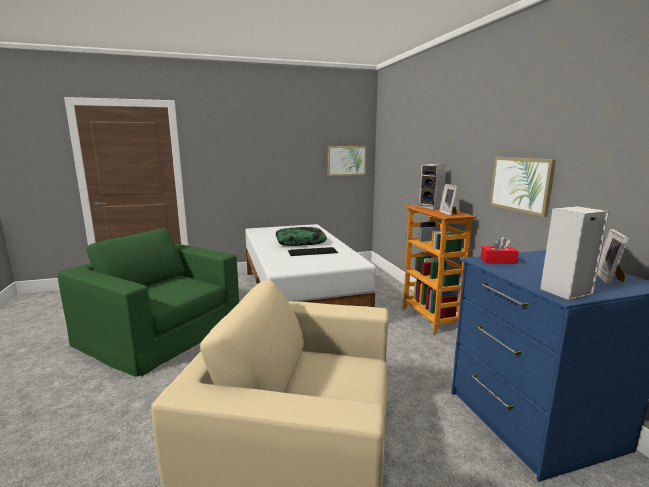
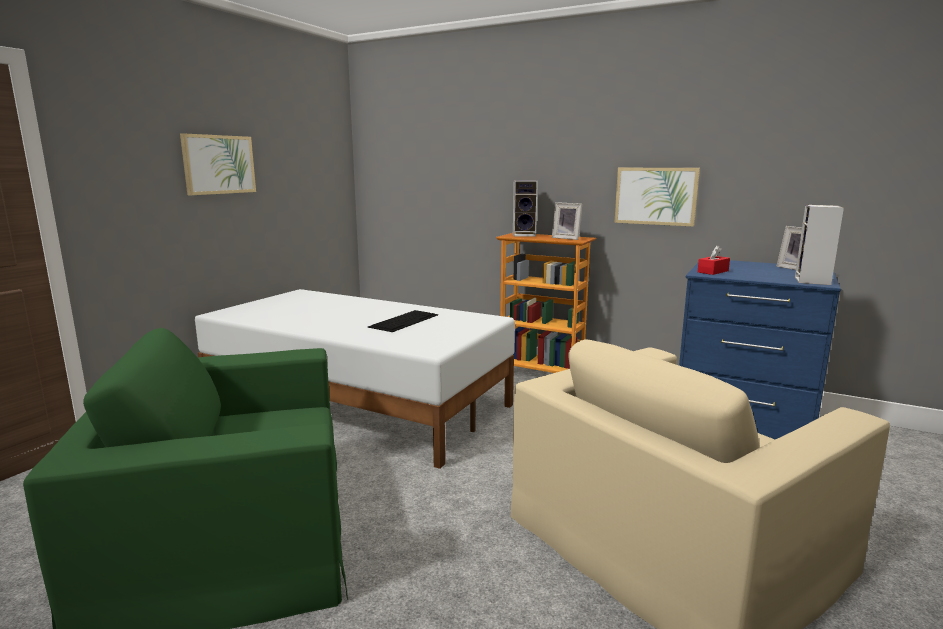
camera: 45 degrees left, 0 degrees up
(300, 242) = (351, 314): pillow -> none
(346, 160) = (323, 182): picture -> picture (219, 164)

